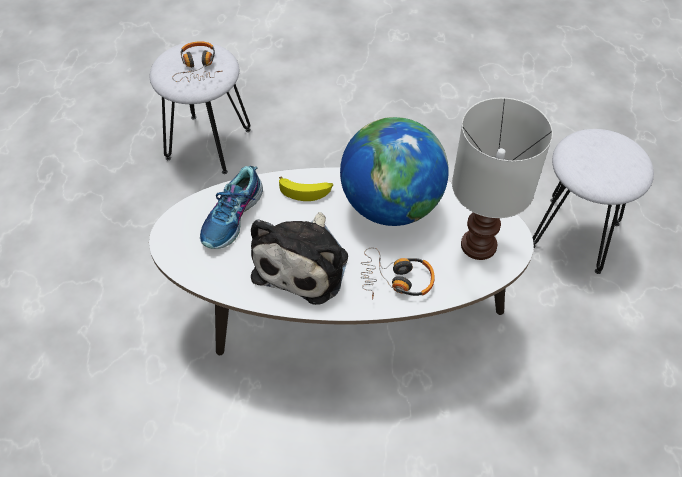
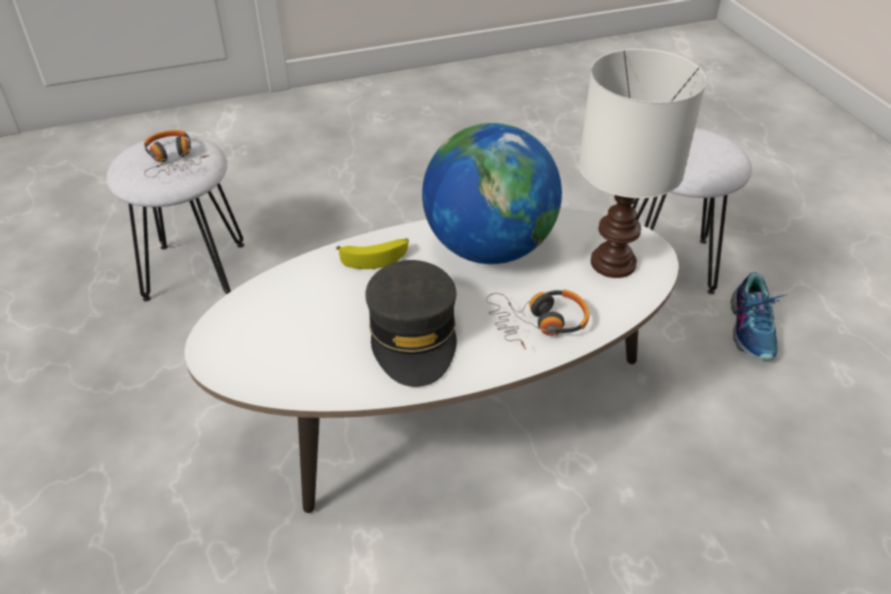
camera: 20 degrees left, 10 degrees down
(233, 217) = (294, 308): shoe -> shoe (752, 329)
(304, 263) = (413, 335): plush toy -> grey cap

